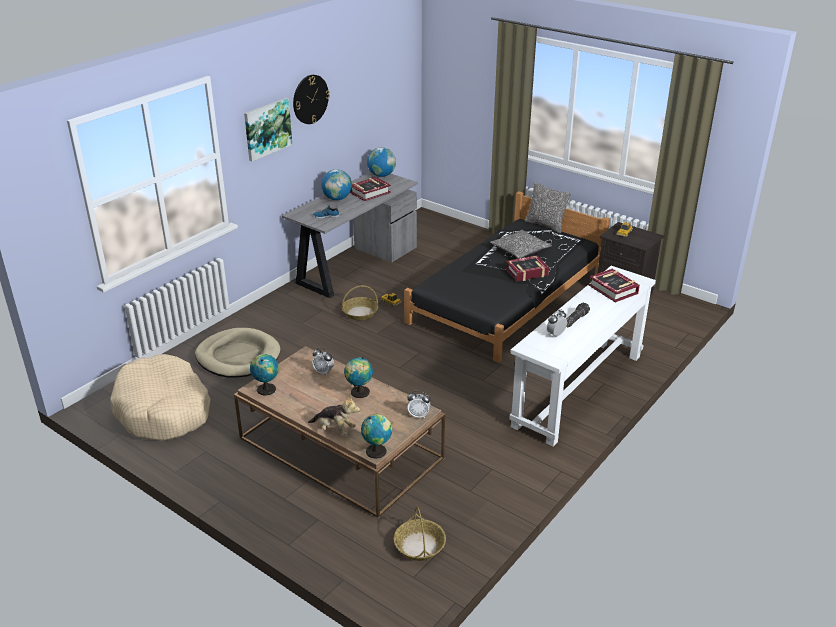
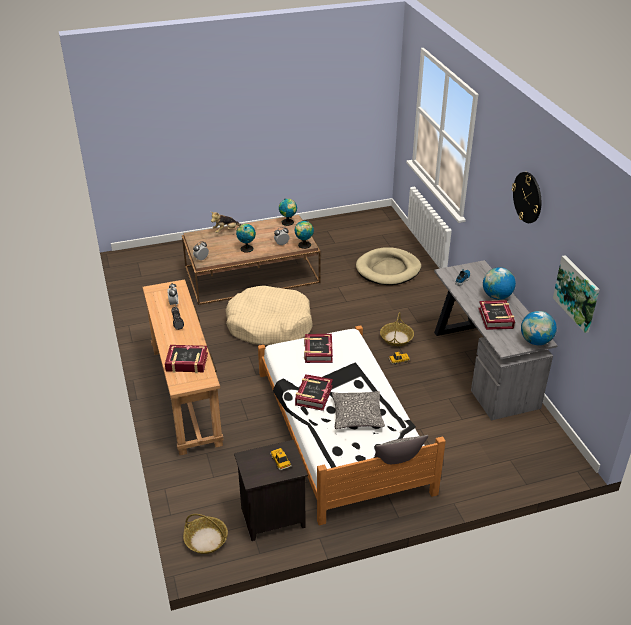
camera: 125 degrees right, 5 degrees up
(163, 410) = (355, 231): beige dog bed -> beige dog bed (269, 325)
(267, 128) = (496, 179): picture -> picture (577, 293)
(377, 451) = (191, 236): globe -> globe (304, 245)
(420, 546) = (151, 271): basket -> basket (205, 540)
(471, 291) = (318, 351): none -> book
(507, 298) = (341, 430): black bed -> white bed
(578, 390) = (186, 395): white console table -> brown console table

